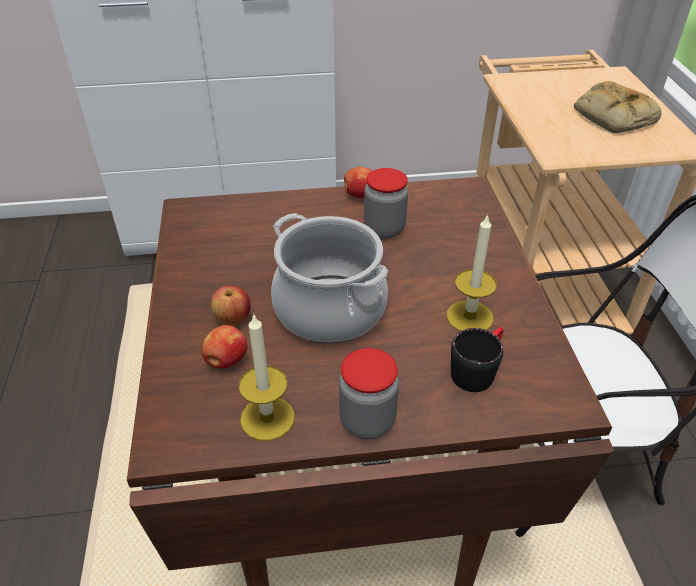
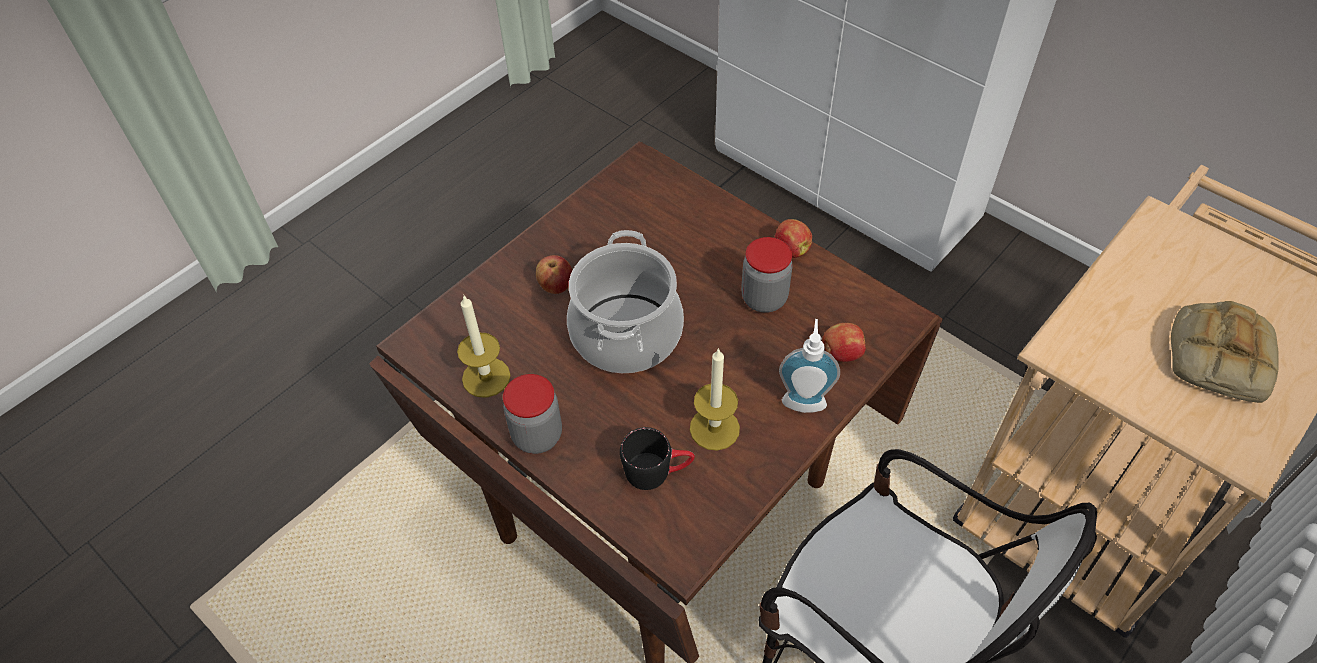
camera: 50 degrees right, 10 degrees up
(226, 361) = (513, 315): apple -> apple (841, 353)
(489, 262) = (804, 399): none -> soap dispenser

